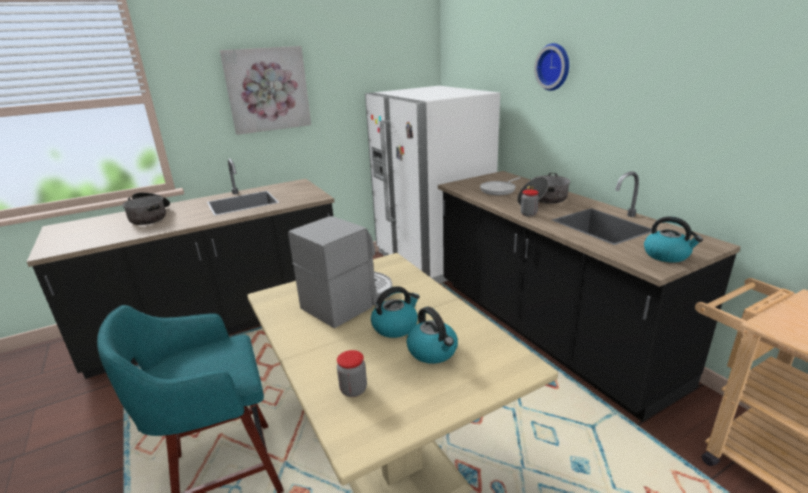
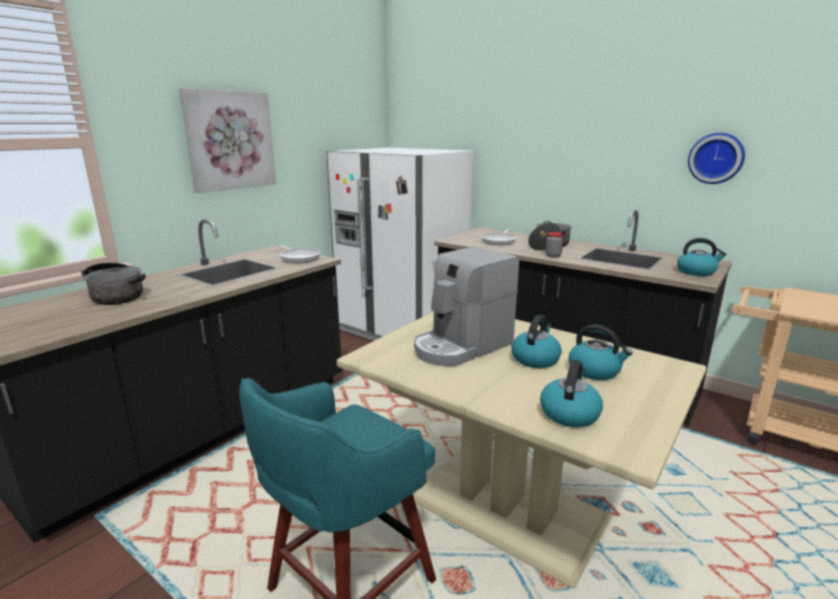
camera: 25 degrees left, 5 degrees down
(305, 194) = (299, 258): none -> frying pan
(350, 300) = (461, 346): coffee machine -> coffee machine turned 150 degrees counterclockwise
(353, 390) = (569, 413): jar -> kettle
(554, 67) = (536, 124): wall clock -> wall clock (716, 158)

